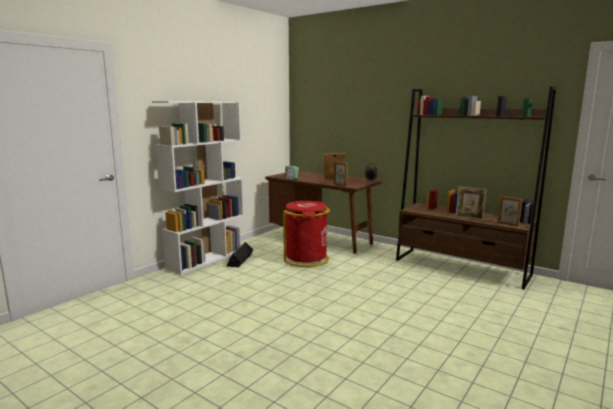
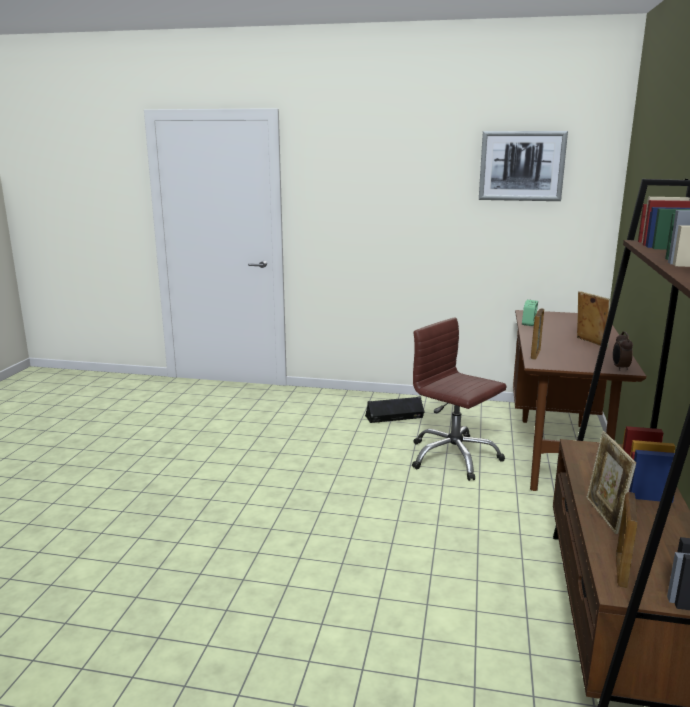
camera: 65 degrees right, 5 degrees up
(207, 259) = (376, 399): white bookcase -> none
(253, 93) = (521, 166): none -> picture
(306, 259) = (453, 457): red trash can -> brown office chair

